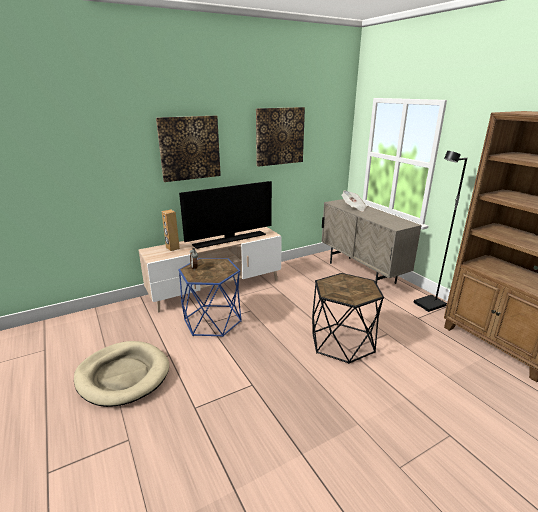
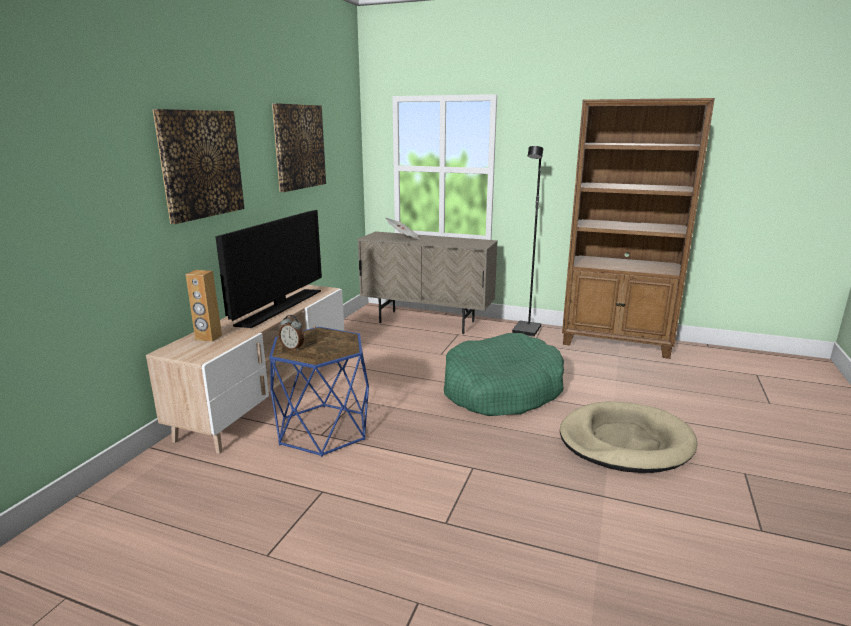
camera: 40 degrees left, 5 degrees down
(123, 375) = (289, 547): beige dog bed -> beige dog bed (625, 442)
(342, 343) = (501, 390): black side table -> green dog bed

